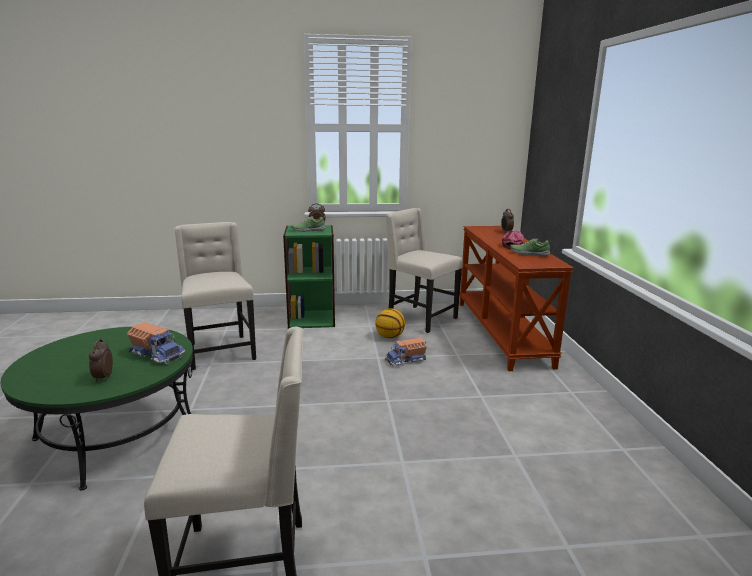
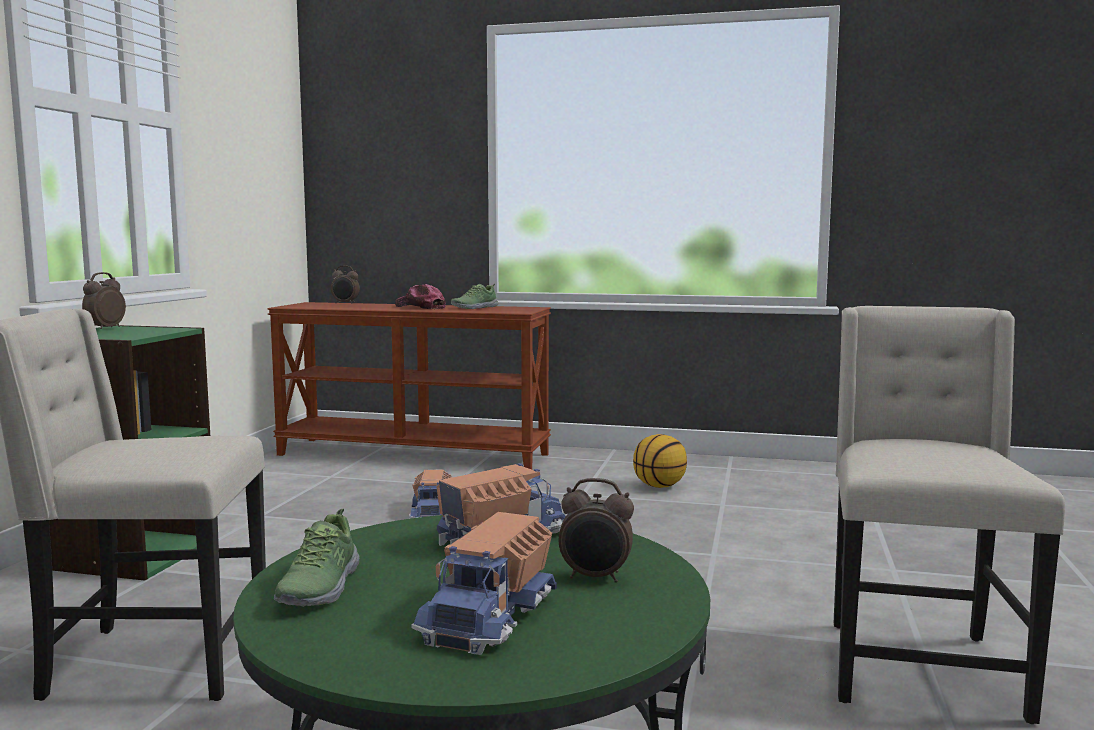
camera: 70 degrees left, 10 degrees down
(69, 366) = (490, 617): none -> toy truck
(308, 230) = (125, 332): shoe -> shoe (318, 587)
(390, 337) = (330, 510): basketball -> basketball (659, 486)
(420, 318) = (288, 482): beige chair -> none

